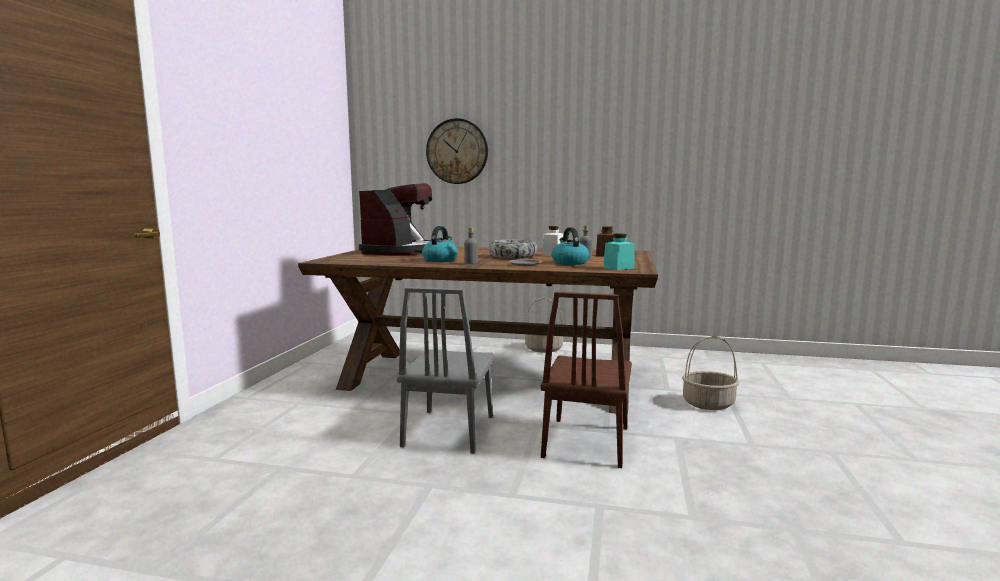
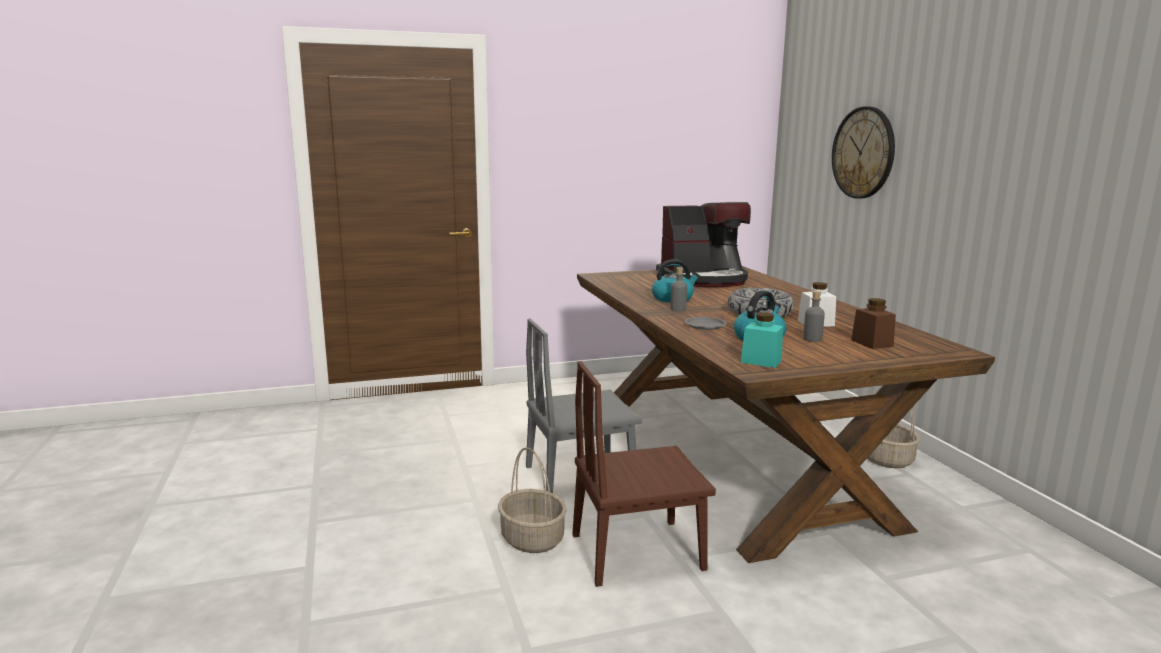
camera: 60 degrees right, 5 degrees up
(708, 404) = (880, 623): basket -> basket (531, 539)

